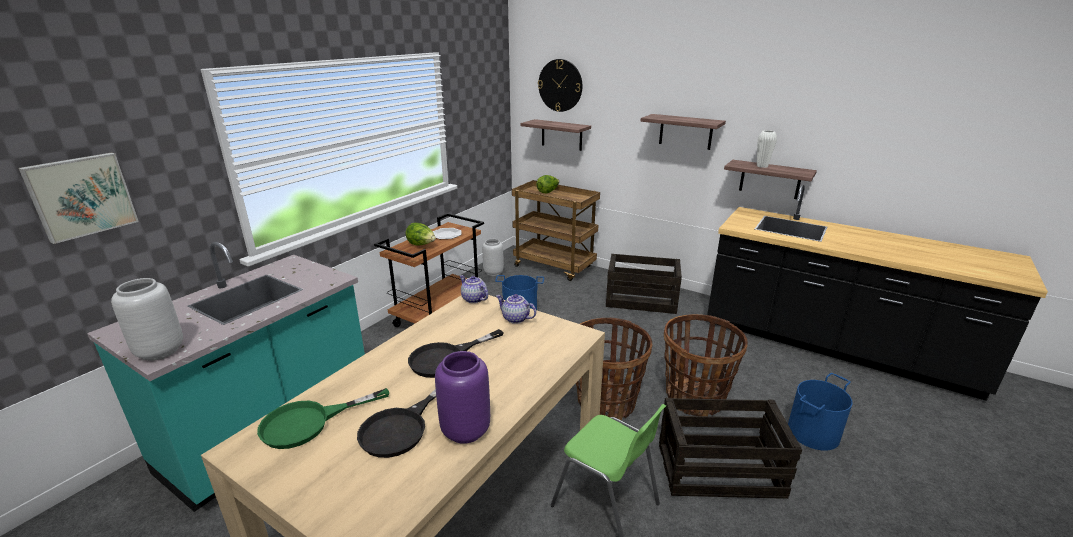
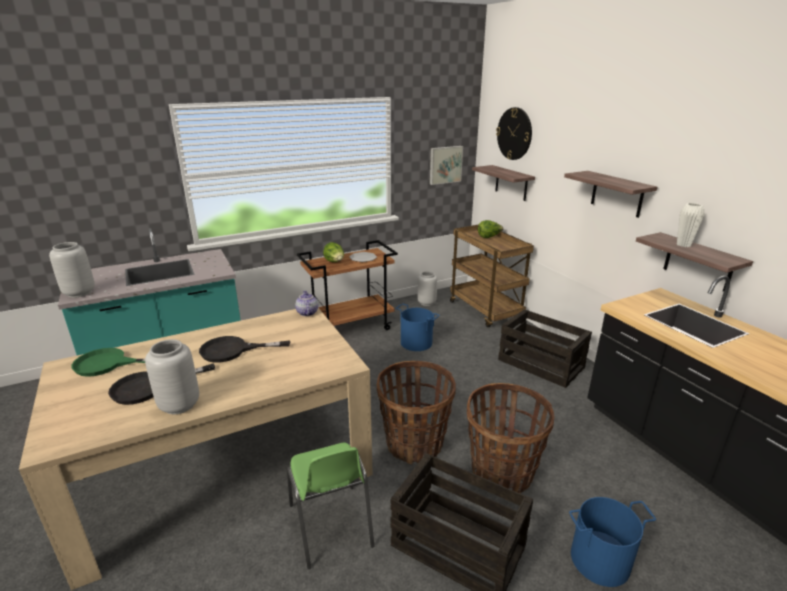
camera: 30 degrees right, 0 degrees up
(81, 196) = (79, 184): picture -> picture (445, 164)
(465, 431) = (178, 405): purple vase -> grey vase
(515, 319) = (315, 337): teapot -> none

